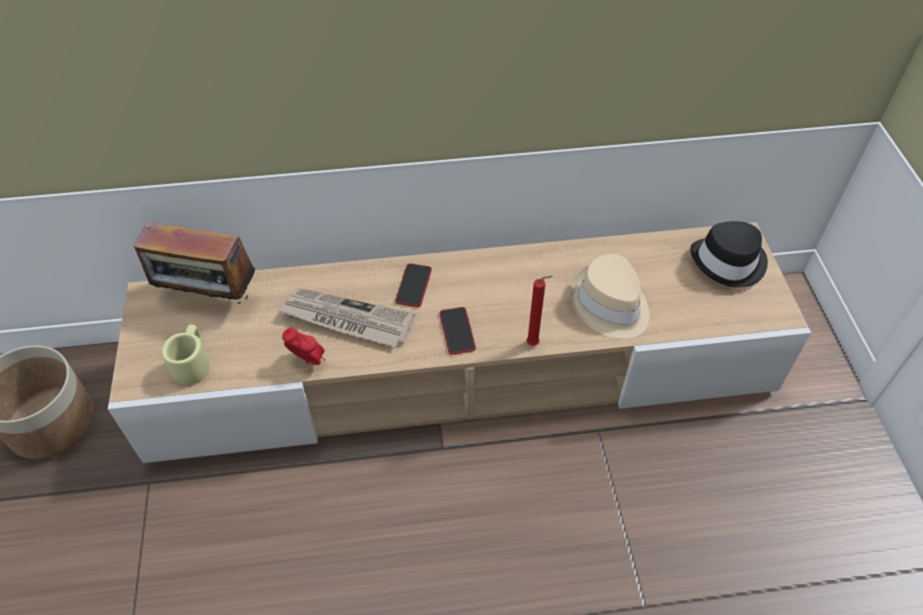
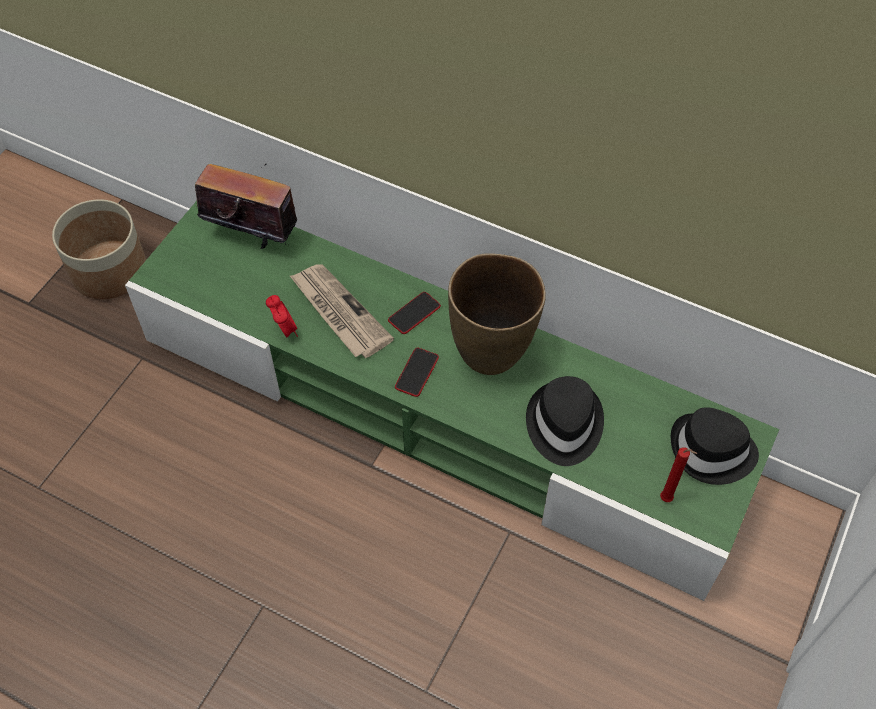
camera: 35 degrees right, 5 degrees up
(193, 363) = (204, 283): beige mug -> none
(209, 298) = (252, 235): radio -> radio turned 150 degrees clockwise
(463, 369) = (439, 410): beige tv stand -> green tv stand
(504, 281) = (491, 352): none -> brown vase
(534, 344) = (470, 420): red candle -> red candle (667, 500)
(609, 305) = (563, 425): beige hat -> black hat

